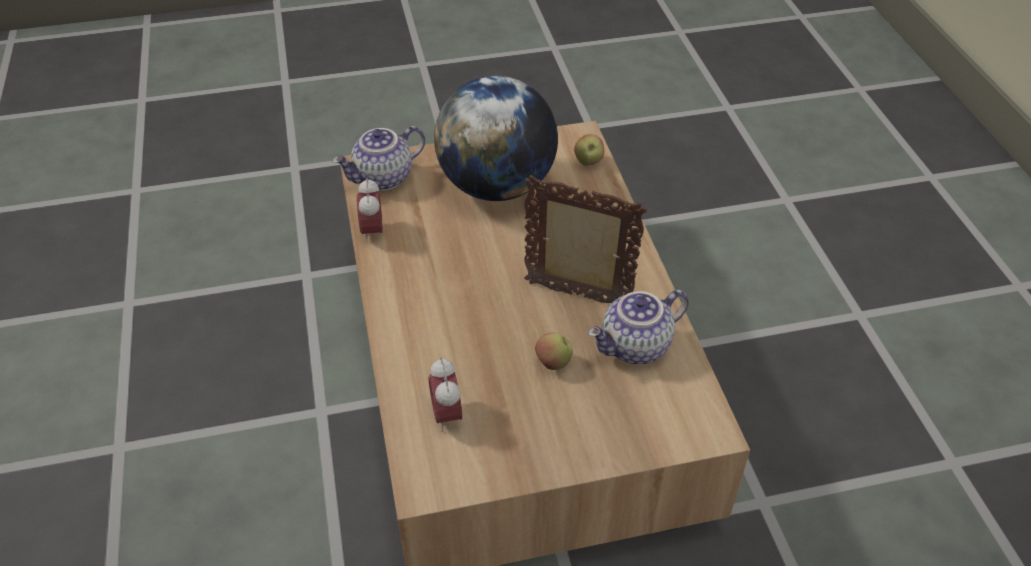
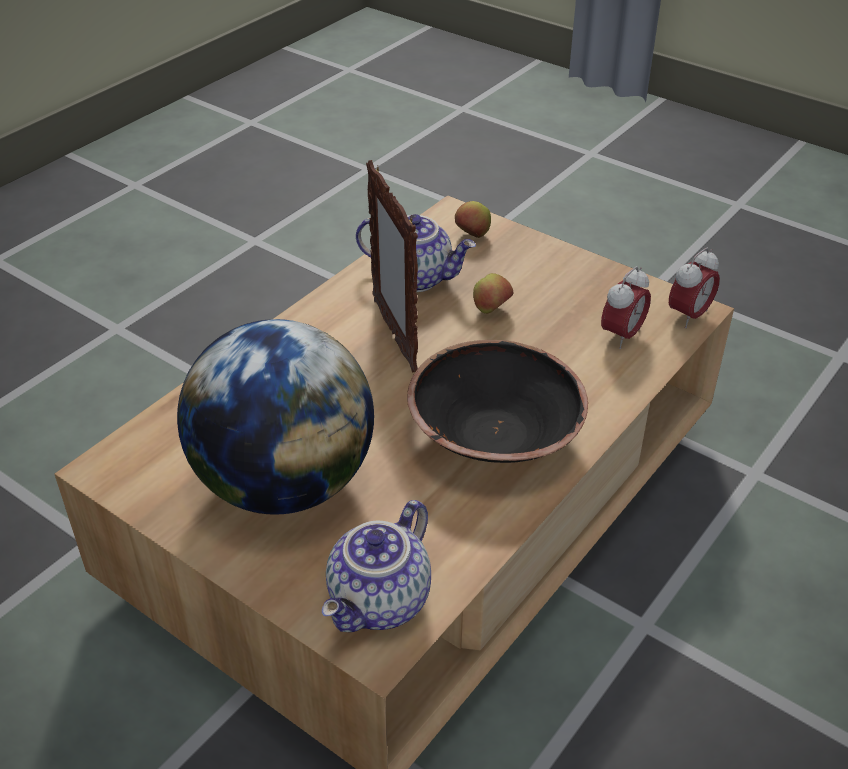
camera: 130 degrees left, 5 degrees down
(373, 231) = (483, 540): alarm clock -> alarm clock (688, 316)
(383, 179) = (381, 603): teapot -> teapot turned 105 degrees clockwise
(435, 282) = (494, 436): none -> black bowl
(588, 162) = (160, 433): apple -> apple (472, 235)

